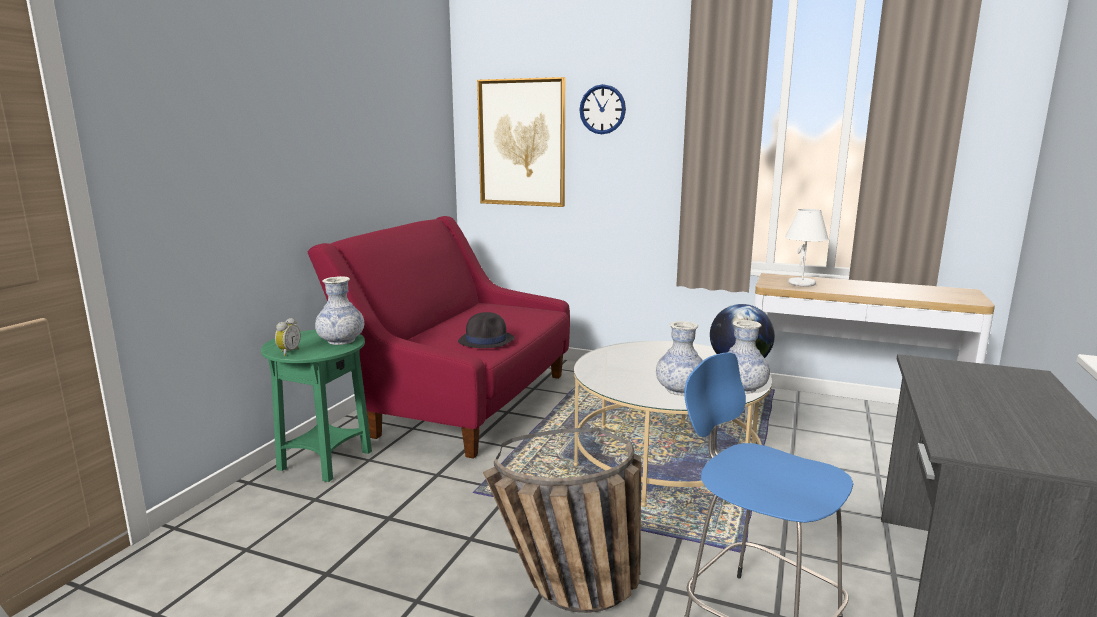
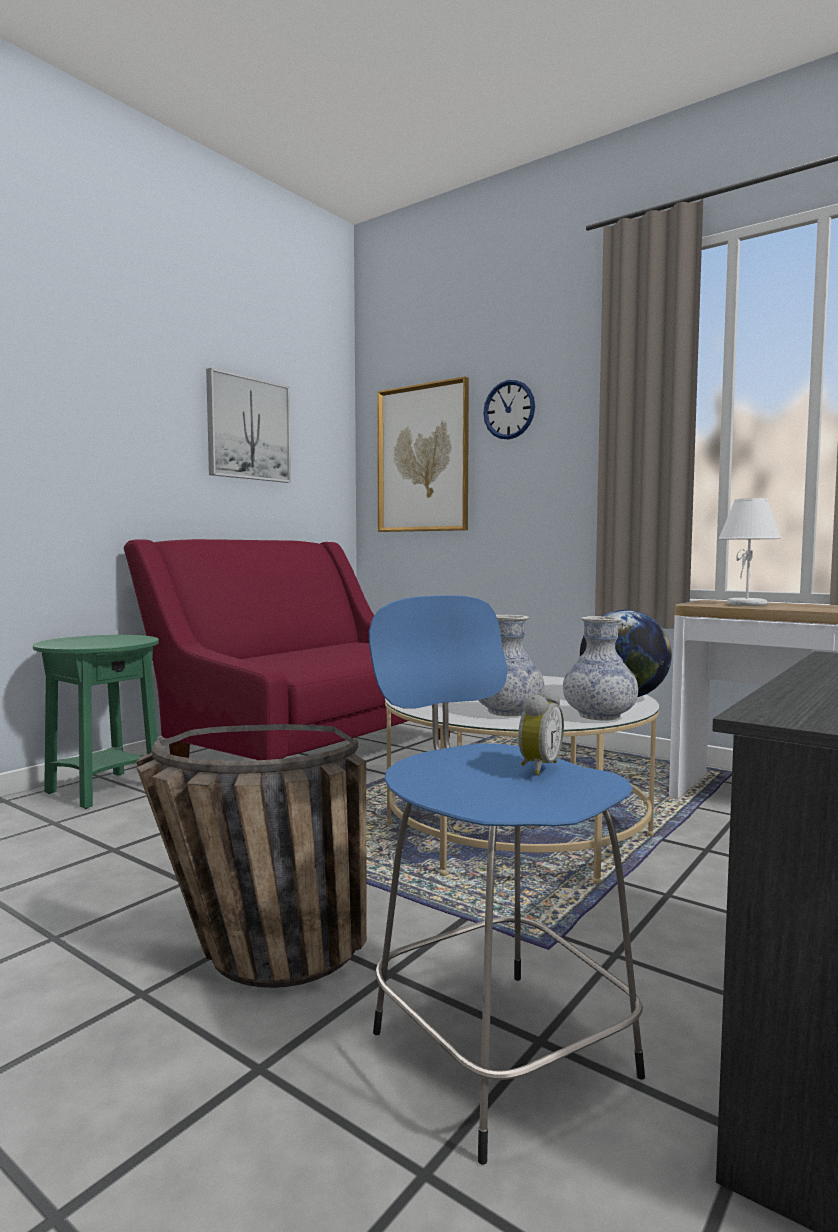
camera: 15 degrees right, 10 degrees down
(288, 352) = (58, 644): alarm clock -> alarm clock (537, 767)
(341, 341) = (128, 641): vase -> none
(383, 126) = (248, 429): none -> picture
(487, 340) = (317, 663): black hat -> none

